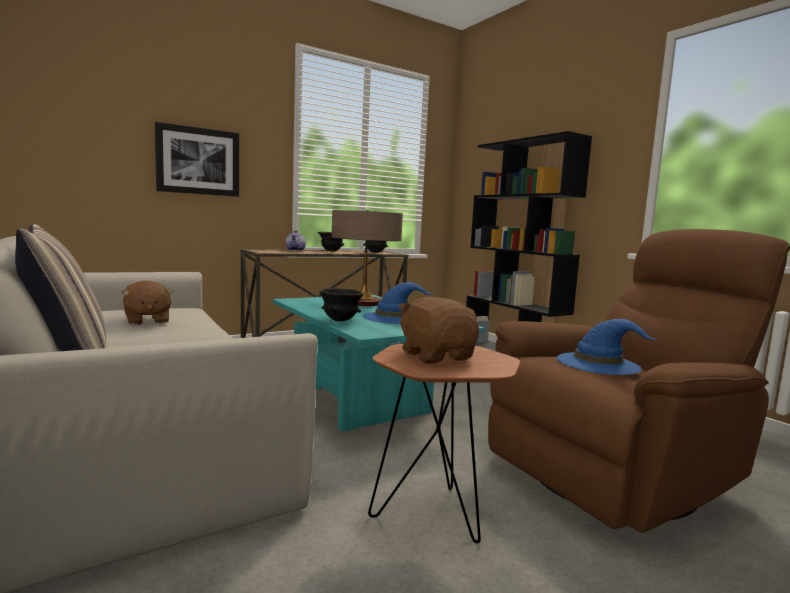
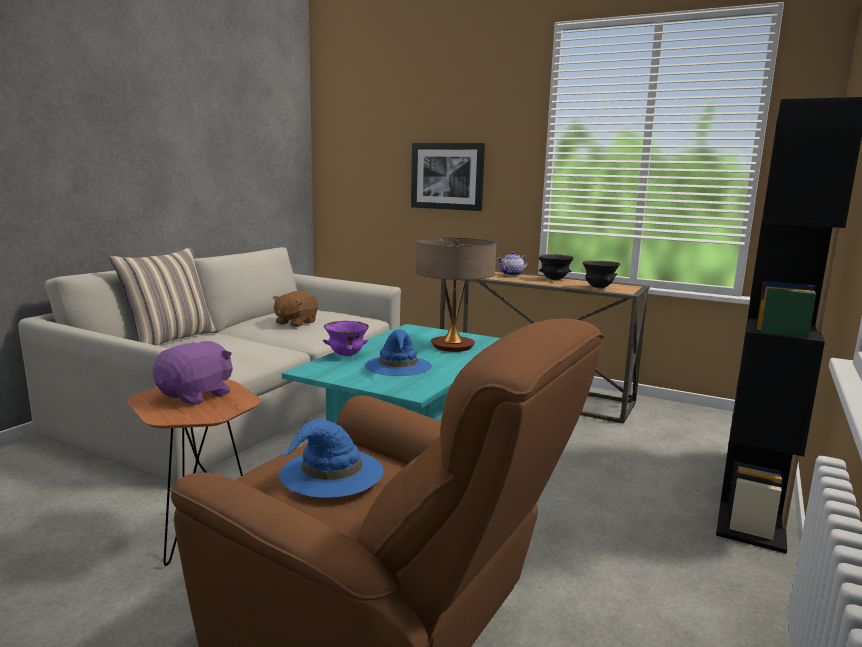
camera: 60 degrees right, 5 degrees up
(340, 321) = (346, 355): black bowl -> purple bowl
(437, 356) = (197, 395): brown plush toy -> purple plush toy

